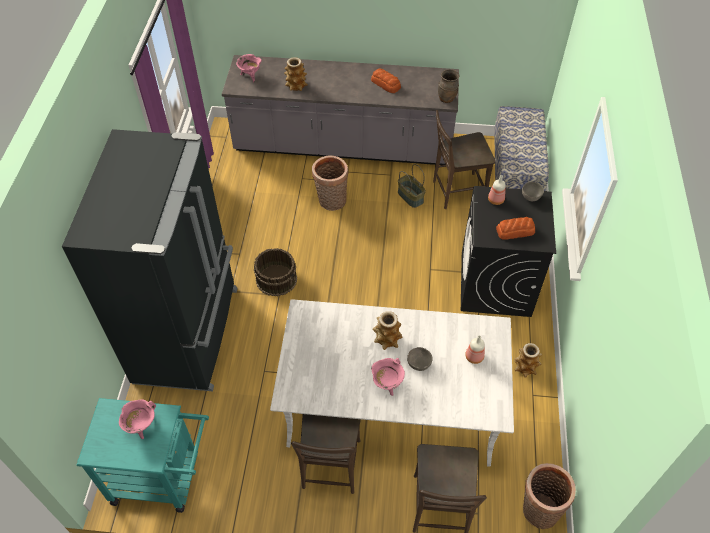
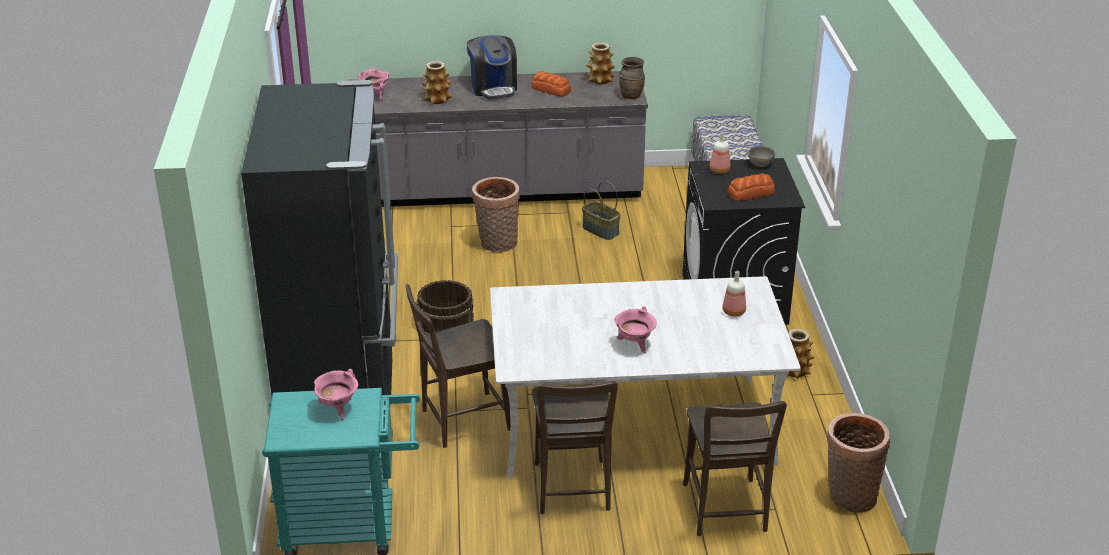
camera: 10 degrees left, 20 degrees down
(342, 77) = (493, 88): none -> coffee machine
(387, 338) = (622, 308): vase -> vase (600, 80)
(418, 363) = (668, 324): grey bowl -> none
(456, 191) = (658, 220): brown chair -> brown chair (461, 421)

